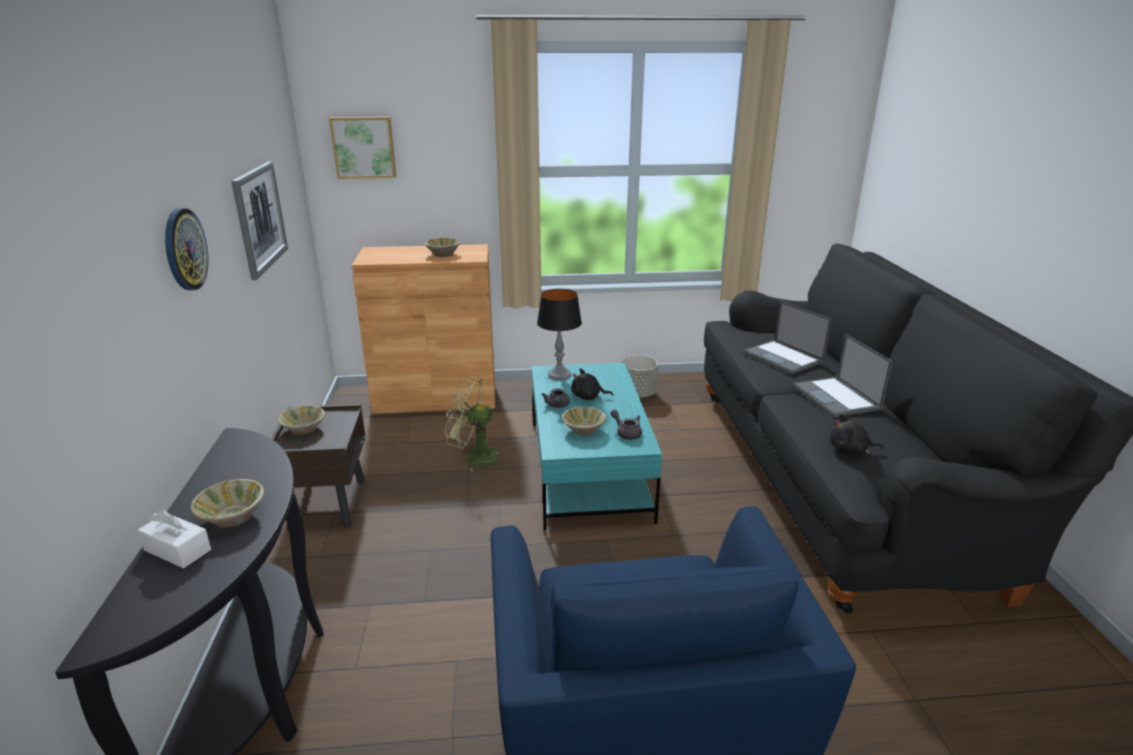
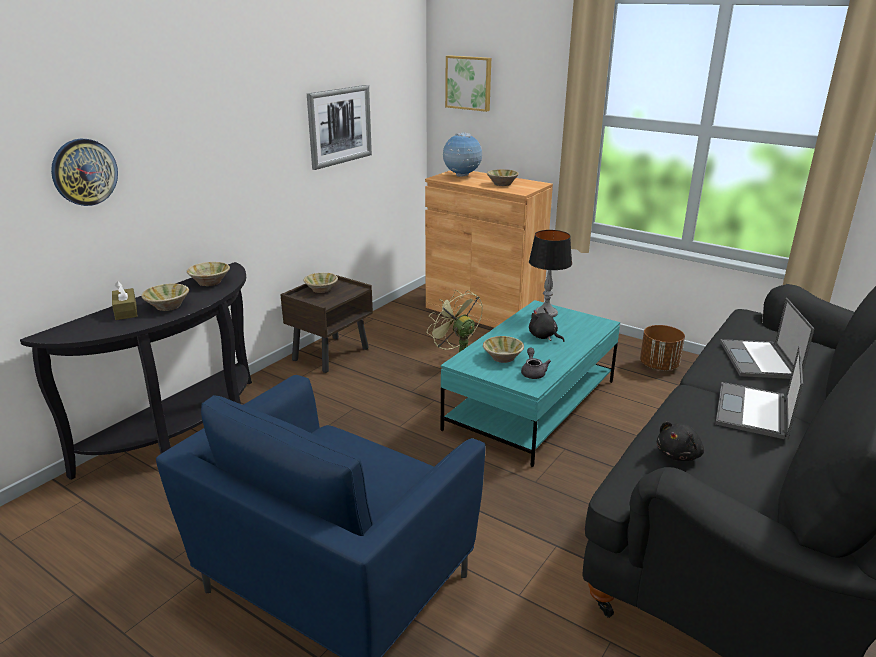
camera: 40 degrees right, 0 degrees up
(177, 550) = (126, 311): white tissue box -> brown tissue box
(184, 249) = (230, 132): wall clock -> wall clock (84, 172)
(238, 464) = (210, 282): none -> beige bowl
(386, 254) = (462, 176): none -> globe
(557, 406) = (509, 334): grey teapot -> none
(638, 393) = (659, 366): grey planter -> brown planter
(850, 450) = (679, 454): black plush toy -> black plush toy turned 90 degrees counterclockwise

